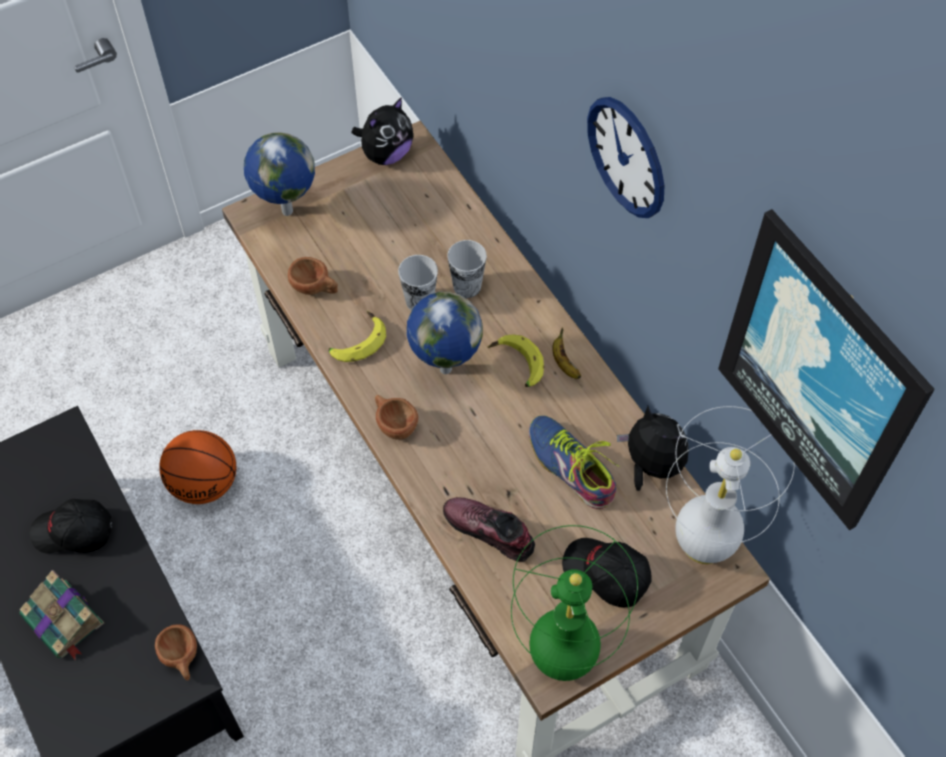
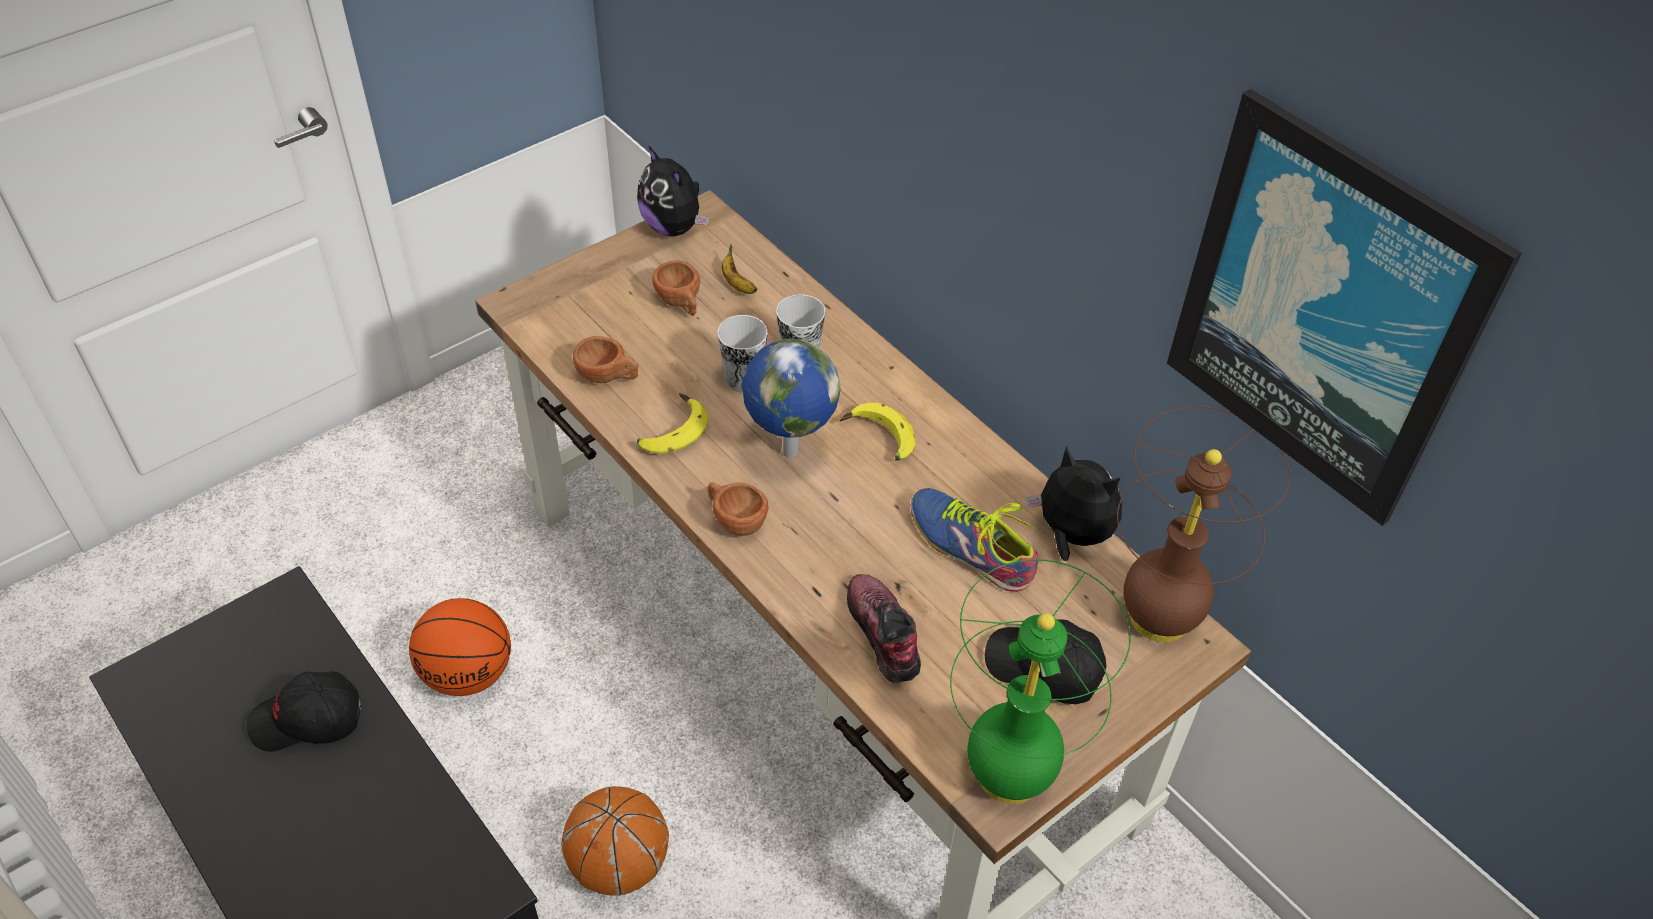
camera: 10 degrees left, 10 degrees down
(64, 621) = (304, 836): book -> none
(182, 659) = (476, 866): brown cup -> brown cup (680, 303)
(286, 211) = (558, 296): globe -> none
(299, 649) = (619, 864): none -> basketball
(386, 154) = (674, 227): plush toy -> plush toy turned 105 degrees clockwise
(489, 532) = (882, 634): shoe -> shoe turned 45 degrees clockwise
(564, 363) = (937, 431): banana -> banana (737, 283)
(626, 157) = (1018, 114): wall clock -> none
(704, 542) = (1158, 617): white table lamp -> brown table lamp

